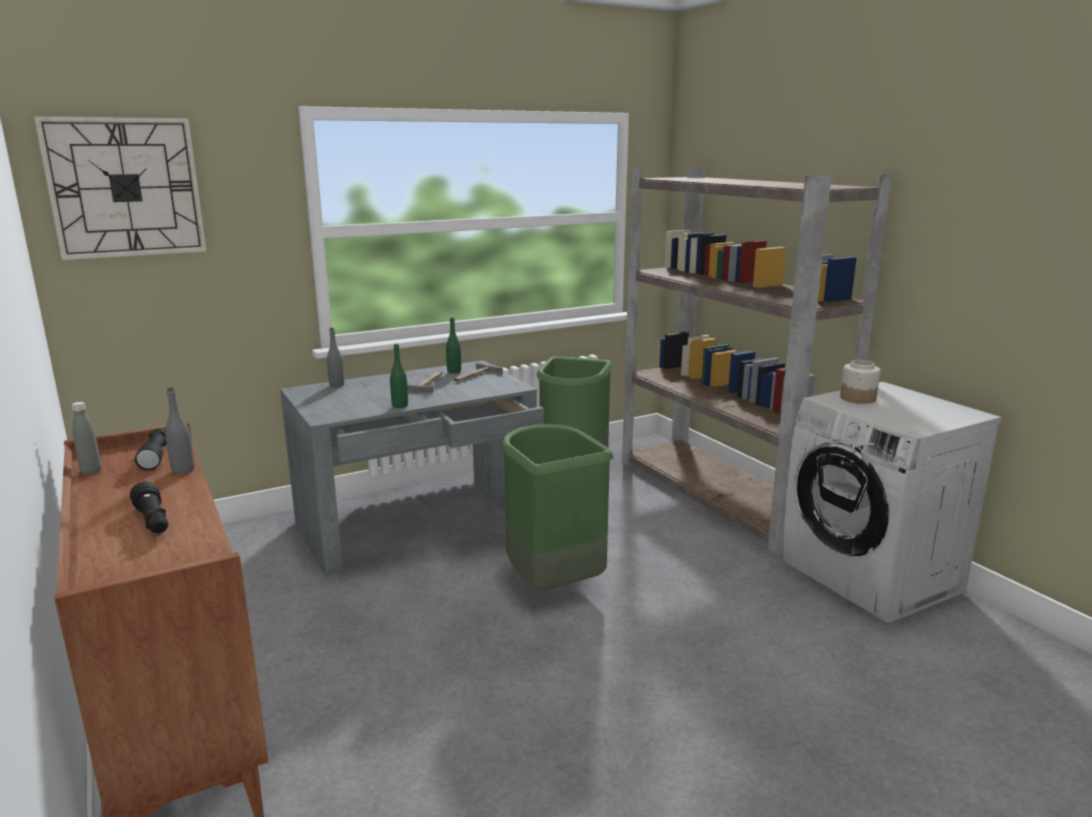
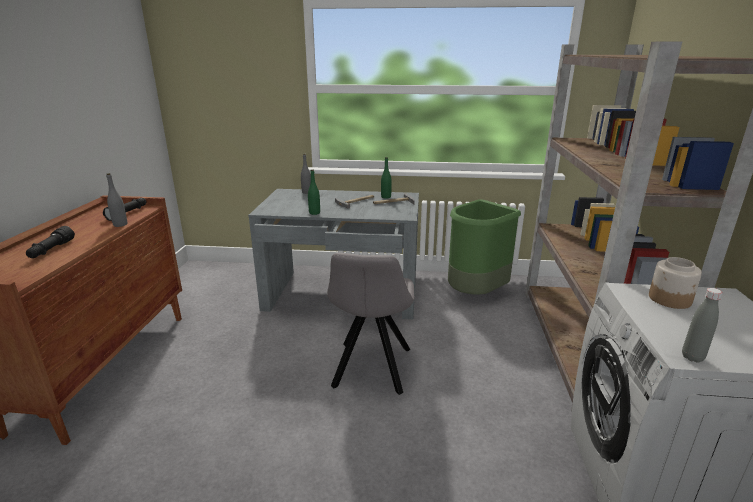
camera: 35 degrees right, 5 degrees up
(91, 471) = (91, 214): grey bottle -> grey bottle (692, 357)
(125, 188) = (201, 54): wall clock -> none
(551, 583) = (371, 367): green trash can -> grey chair

